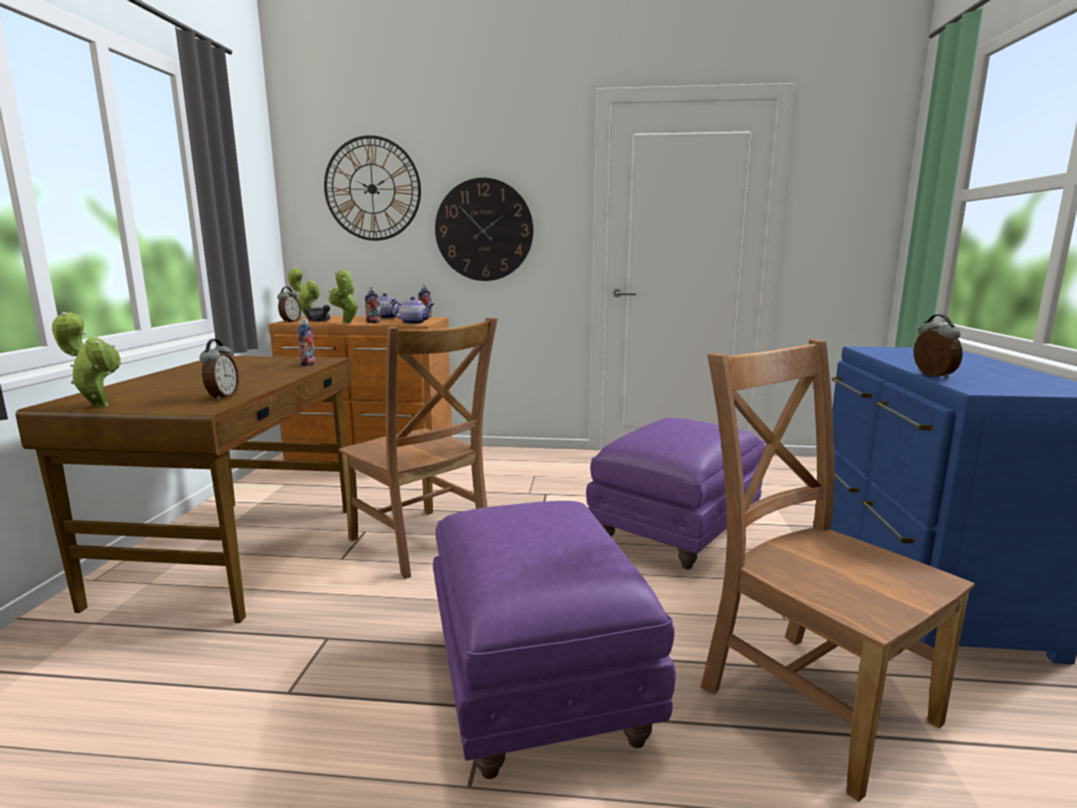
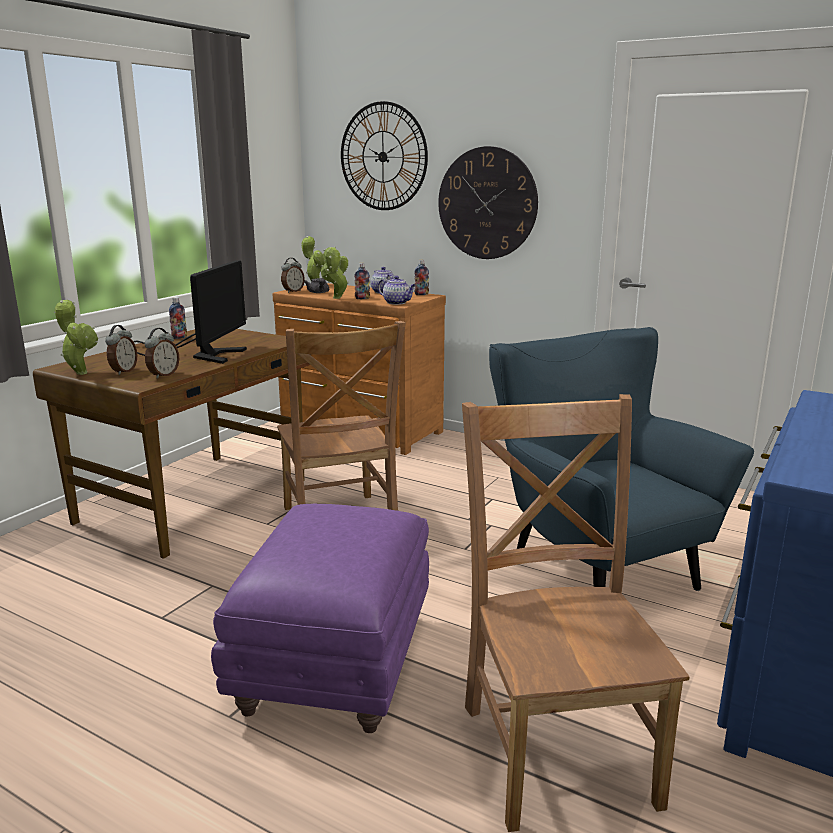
camera: 25 degrees right, 5 degrees up
(244, 377) = (201, 354): none -> monitor
(308, 364) = (264, 345): bottle -> bottle (179, 337)
(675, 529) = (592, 563): purple ottoman -> blue armchair
(932, 376) = (793, 450): alarm clock -> alarm clock (123, 371)

